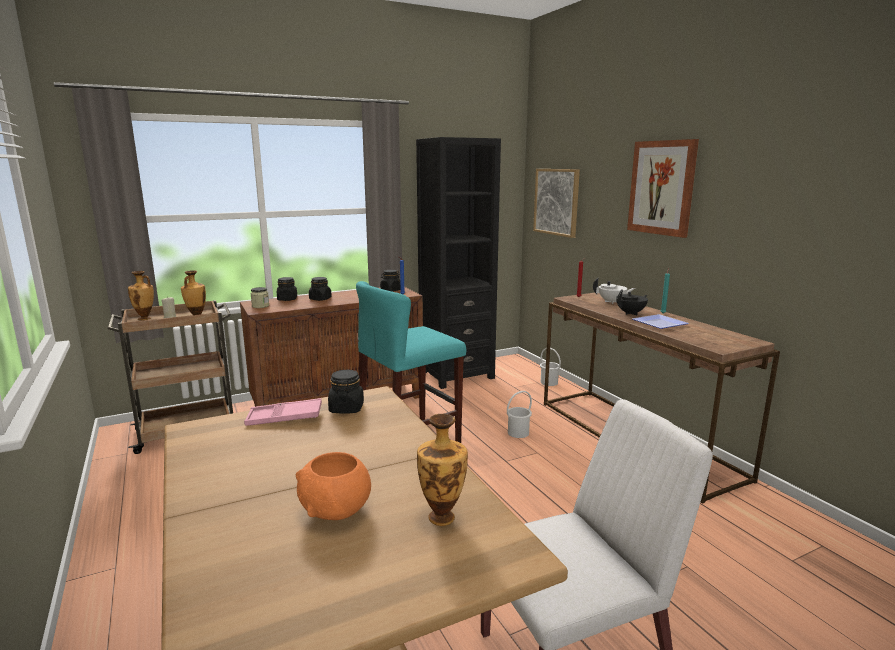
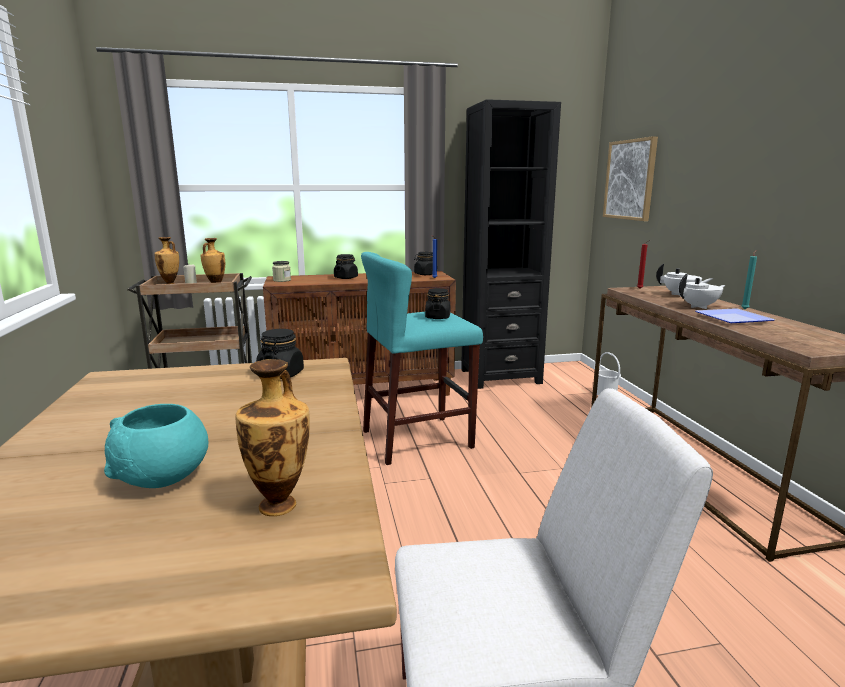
camera: 15 degrees right, 0 degrees up
(284, 418) = (208, 377): pink tray -> none
(287, 299) = (313, 276): black jar -> black jar (437, 317)
(336, 510) = (163, 478): orange bowl -> turquoise bowl
(517, 433) = (546, 443): white bucket -> none
(631, 313) = (699, 307): black teapot -> white teapot
(662, 188) = (756, 146): picture -> none

